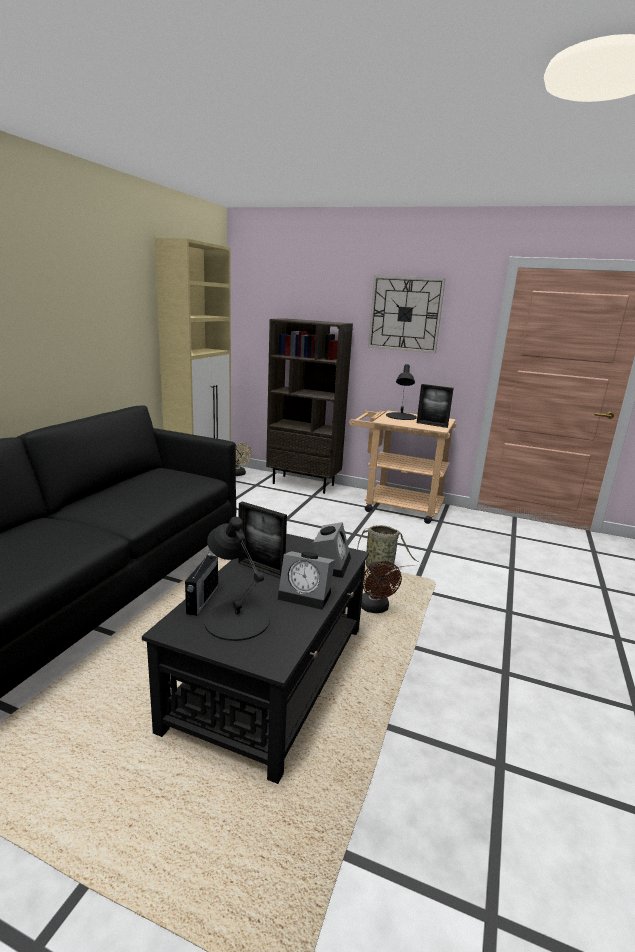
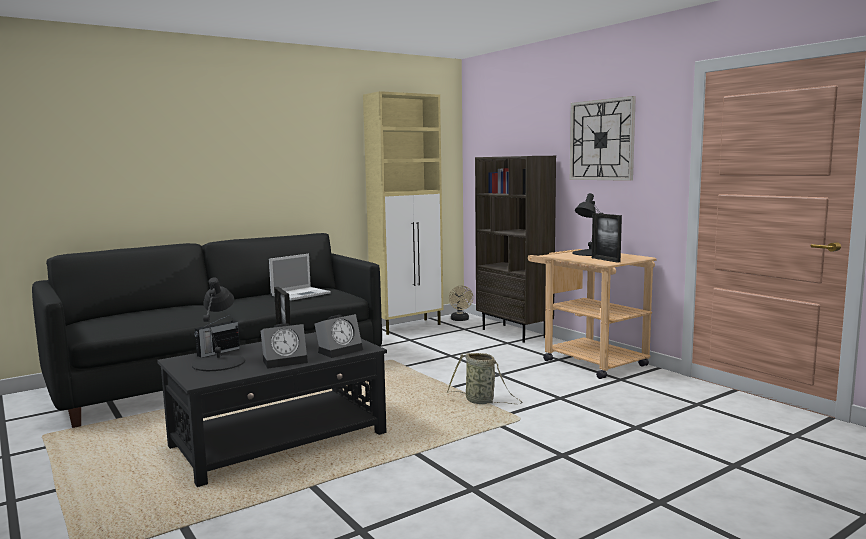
camera: 35 degrees right, 10 degrees down
(155, 484) = (301, 294): none -> laptop
(307, 595) = (286, 361): alarm clock -> alarm clock turned 75 degrees counterclockwise
(375, 609) = (426, 424): brown fan -> none

